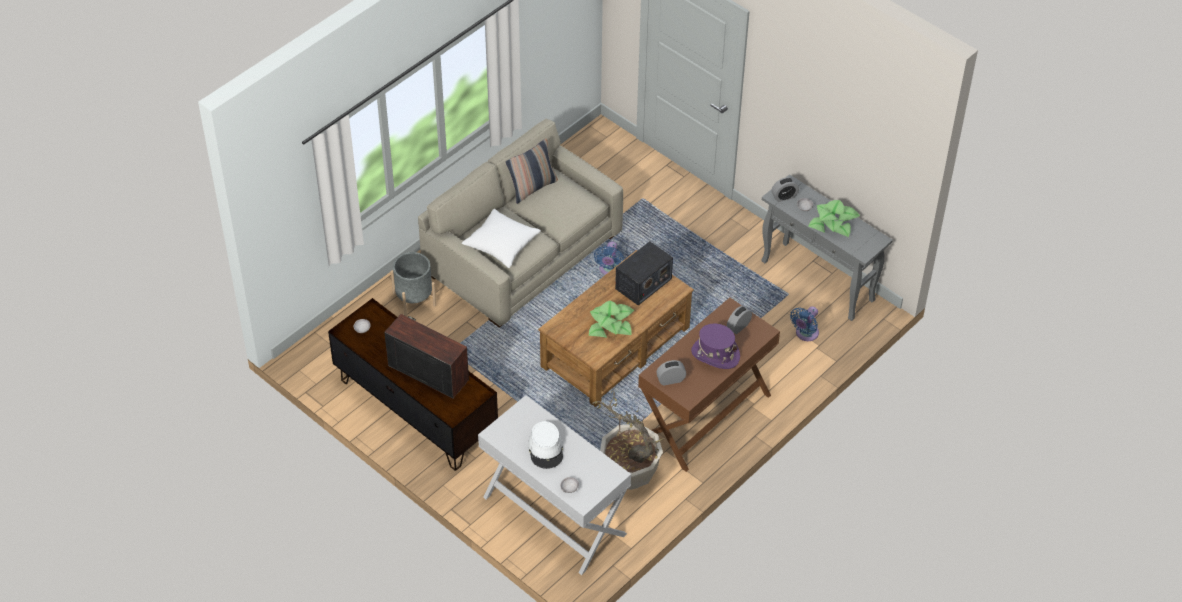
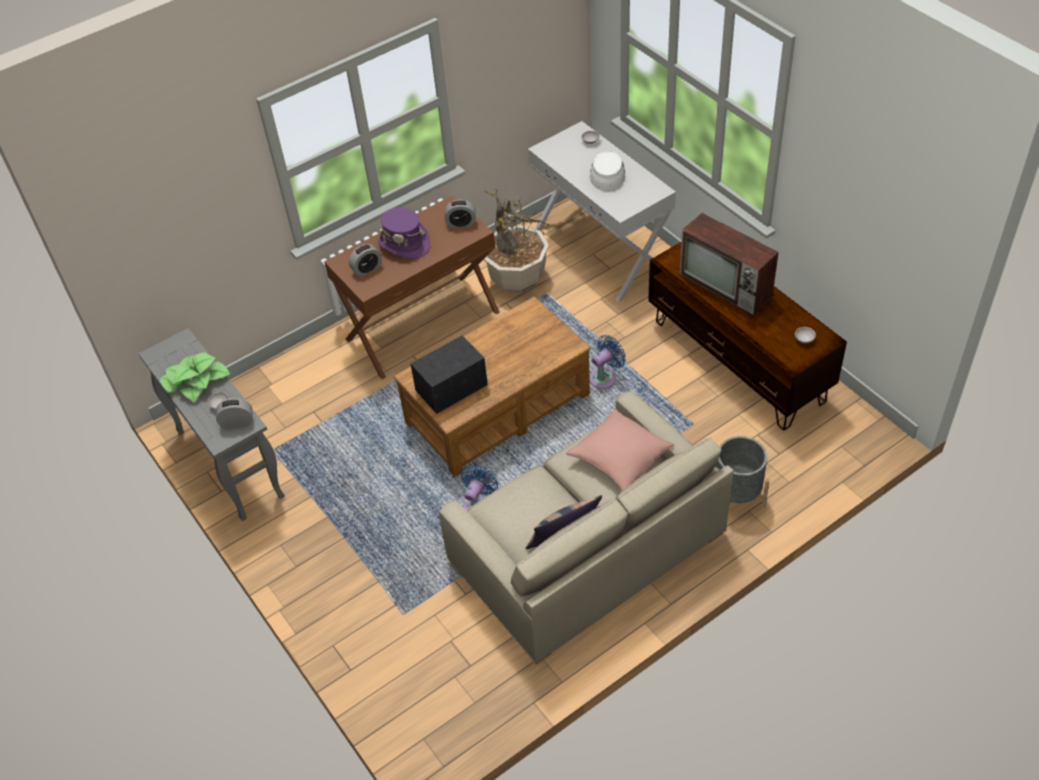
camera: 165 degrees left, 0 degrees up
(501, 244) = (620, 458): white pillow -> pink pillow
(611, 324) = (504, 342): potted plant -> none
(805, 334) = (276, 400): blue fan -> blue fan (605, 377)

